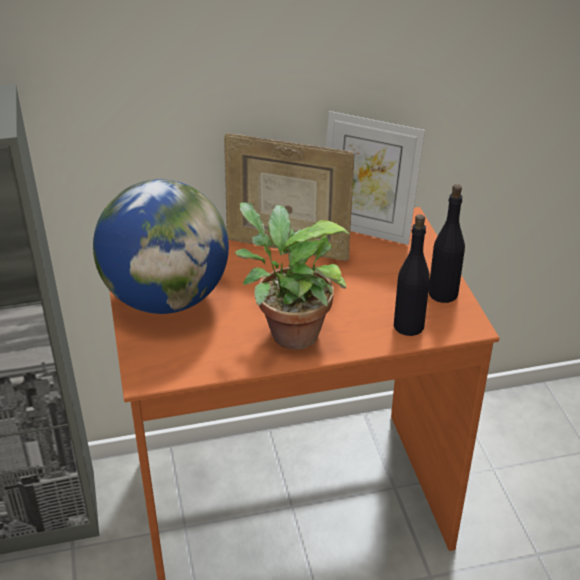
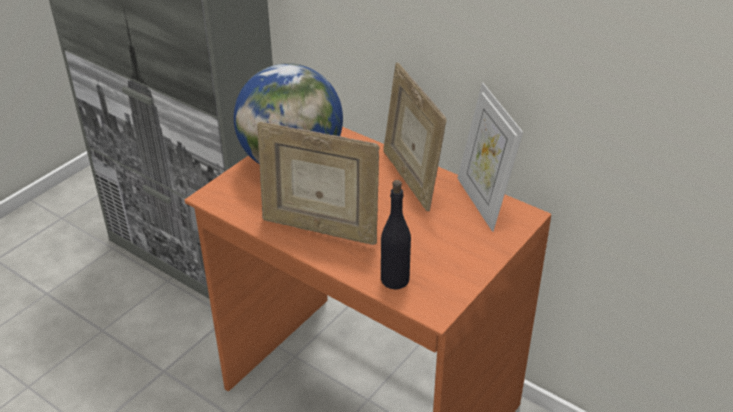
camera: 50 degrees right, 0 degrees up
(288, 332) = (319, 228): potted plant -> picture frame
(443, 293) = (456, 278): black bottle -> none

